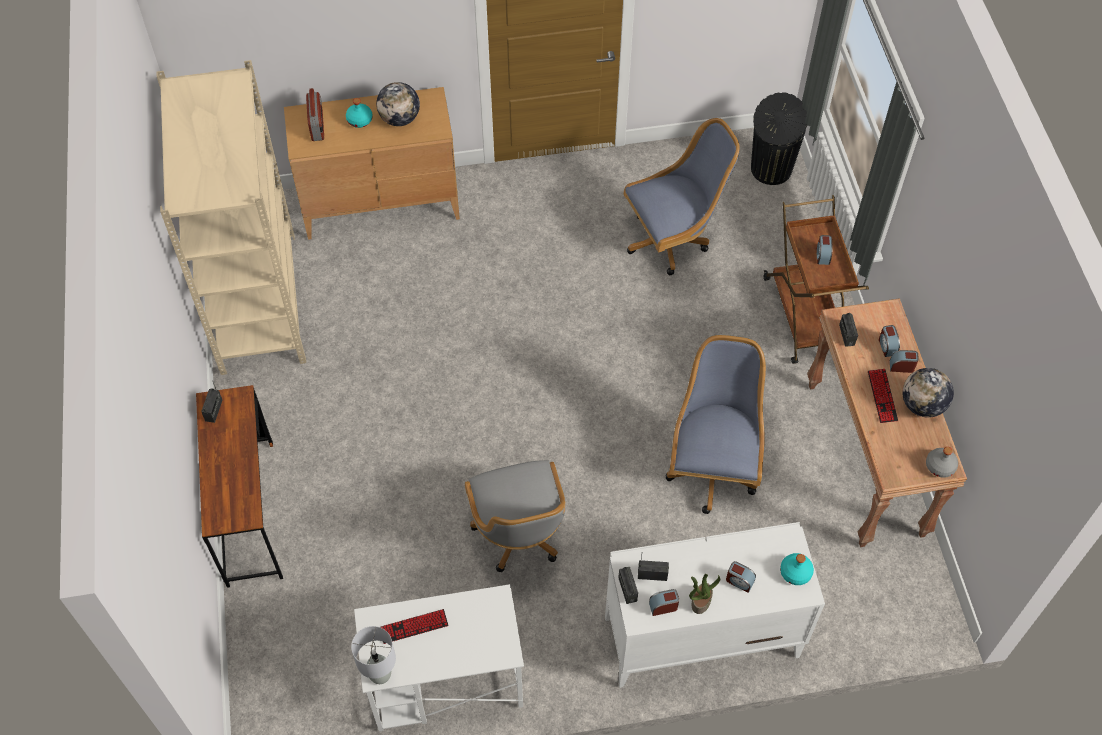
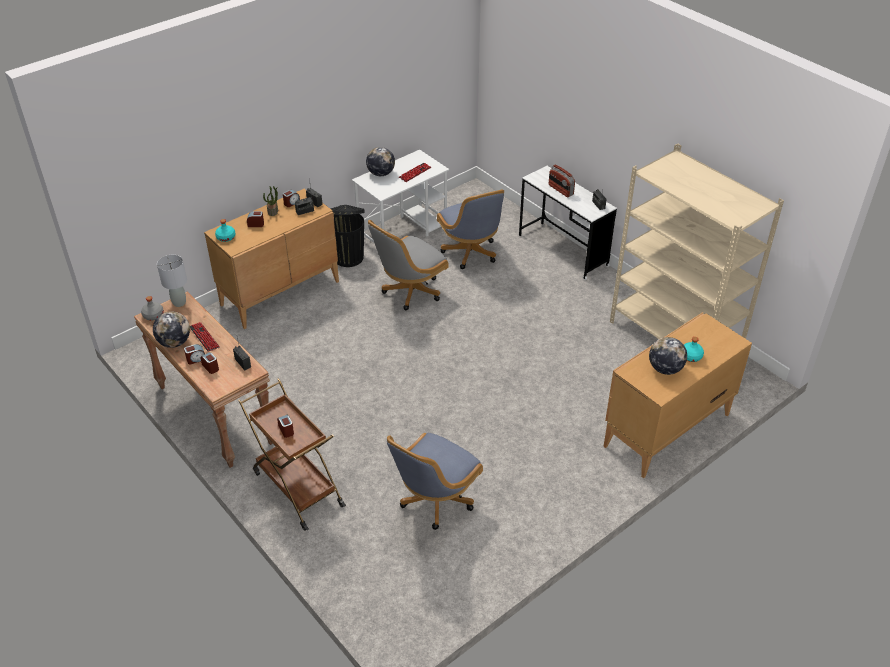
camera: 150 degrees right, 15 degrees down
(250, 513) = (563, 250): brown desk -> white desk
(317, 125) = (714, 340): radio -> radio (560, 190)
(380, 675) = (416, 155): grey table lamp -> grey table lamp (179, 303)
(468, 654) = (381, 173): none -> globe
(521, 540) = (408, 294): grey office chair -> grey office chair turned 90 degrees counterclockwise
(700, 637) = (280, 293): white cabinet -> brown cabinet
(712, 466) = (317, 370): blue office chair -> blue office chair (472, 255)
(770, 170) = (386, 607): black trash can -> black trash can (348, 257)

